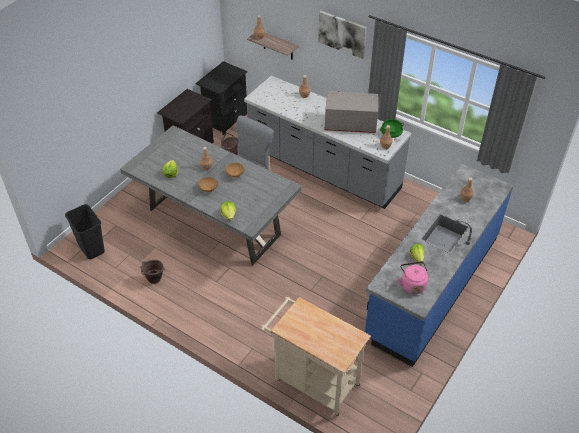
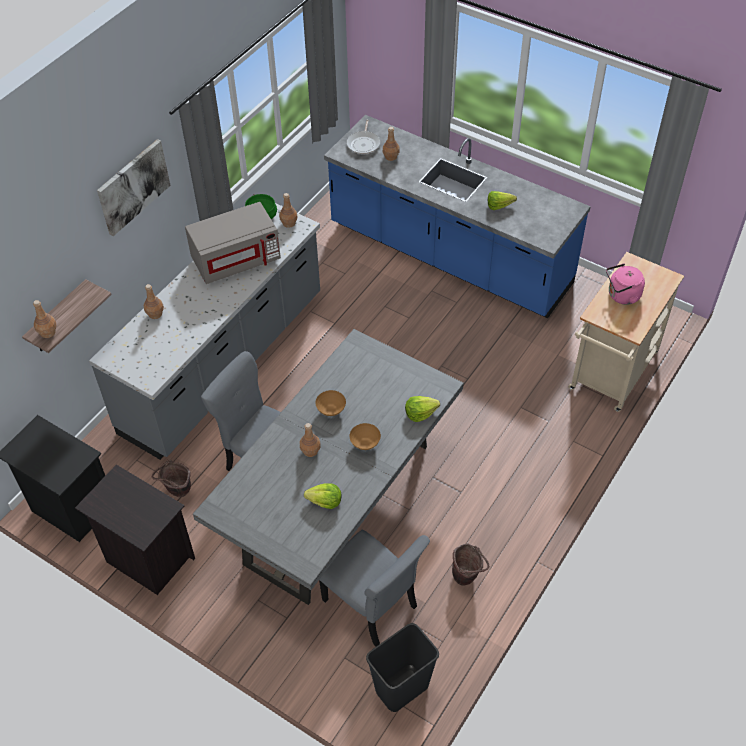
camera: 90 degrees left, 5 degrees up
(144, 237) = (372, 606): none -> grey chair
(350, 124) = (236, 260): grey microwave -> grey microwave turned 120 degrees counterclockwise
(412, 284) = (542, 213): pink kettle -> pink kettle (622, 296)
(478, 184) = (364, 143): none -> frying pan

